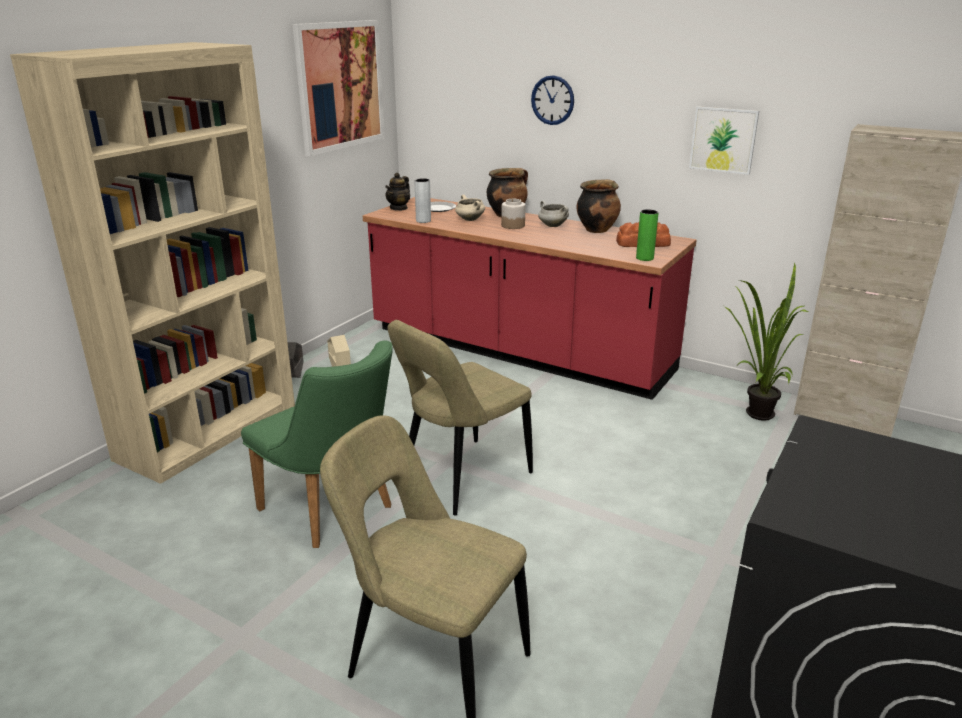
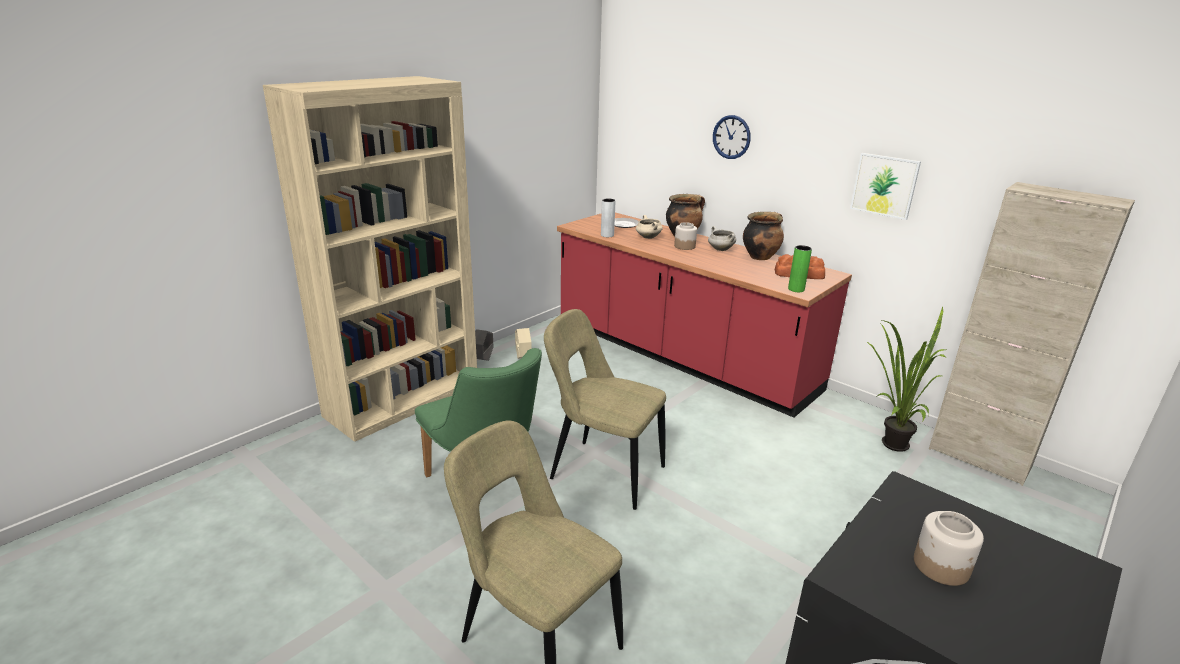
camera: 10 degrees right, 0 degrees up
(340, 86) = (547, 114): picture -> none
(399, 208) = (590, 221): teapot -> none
(461, 479) = (602, 472): beige chair -> beige chair turned 60 degrees clockwise
(874, 493) = (942, 566): none -> jar

